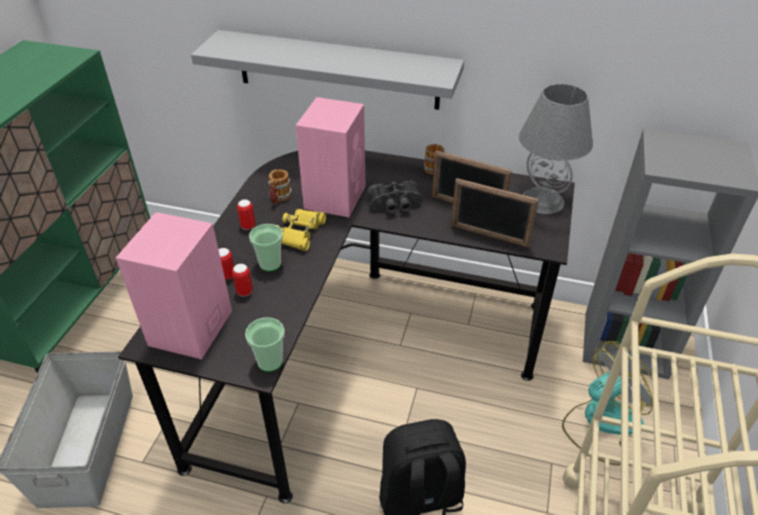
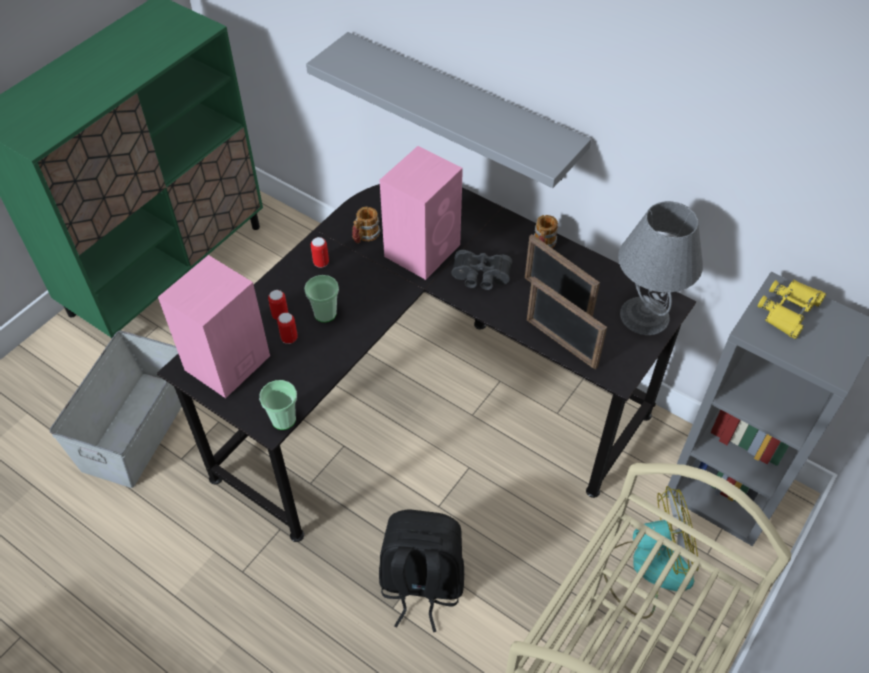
camera: 20 degrees right, 10 degrees up
(300, 233) = (369, 285): yellow binoculars -> yellow binoculars (789, 311)

